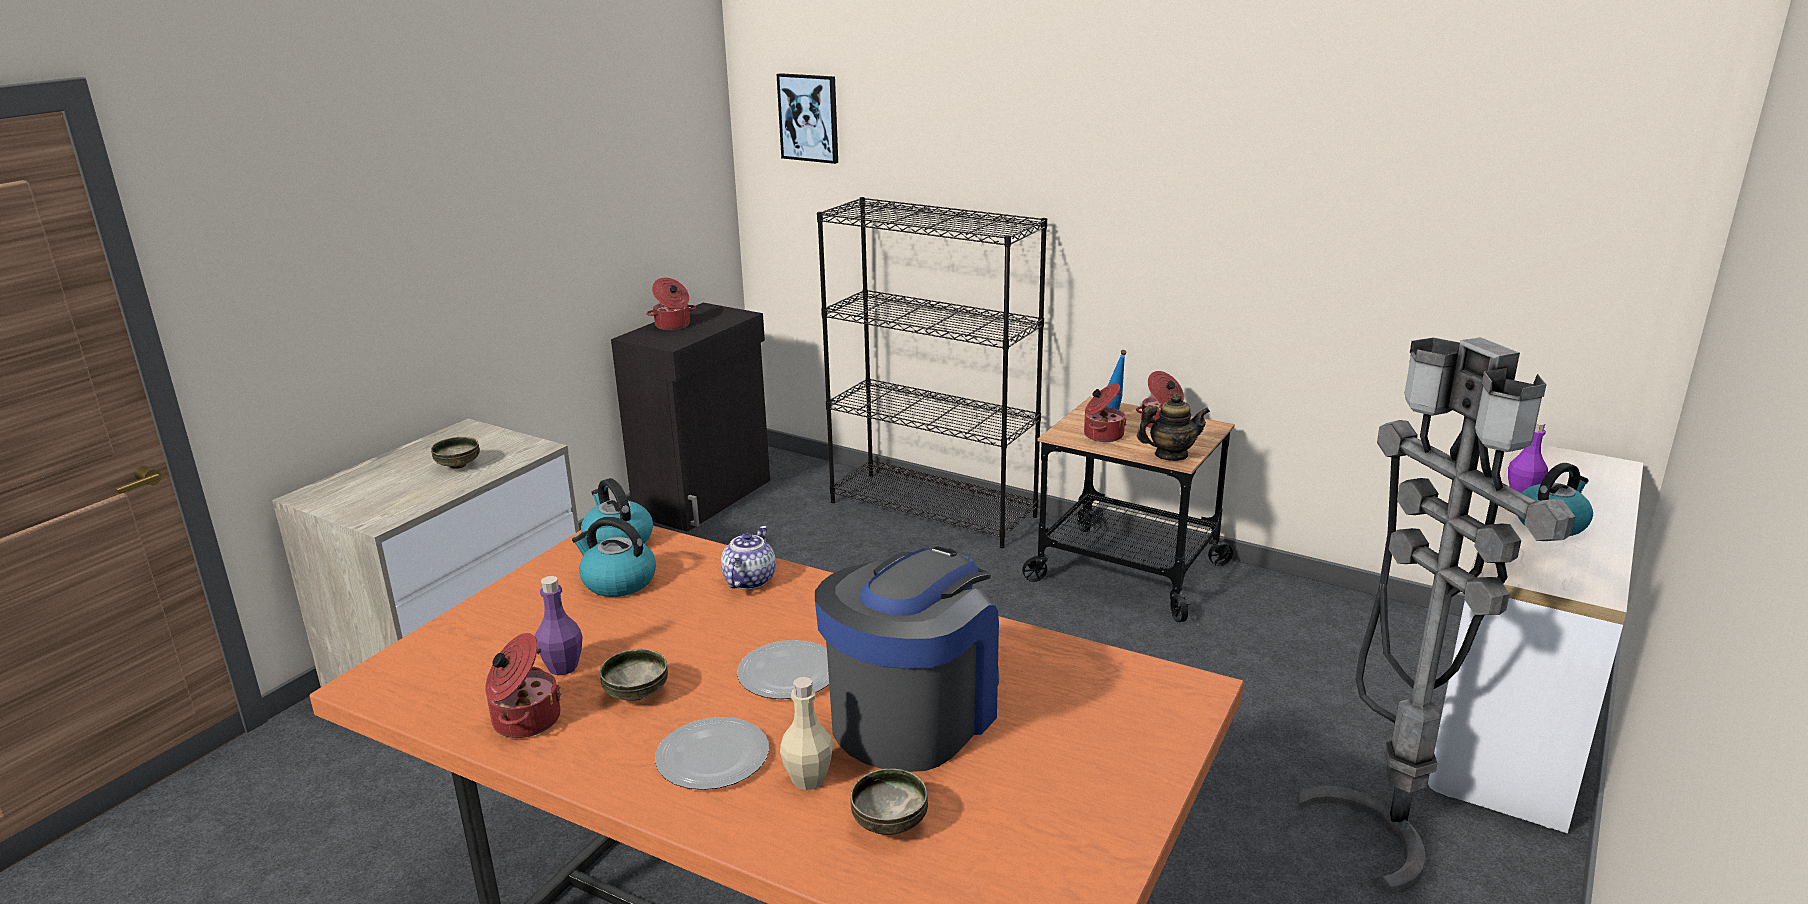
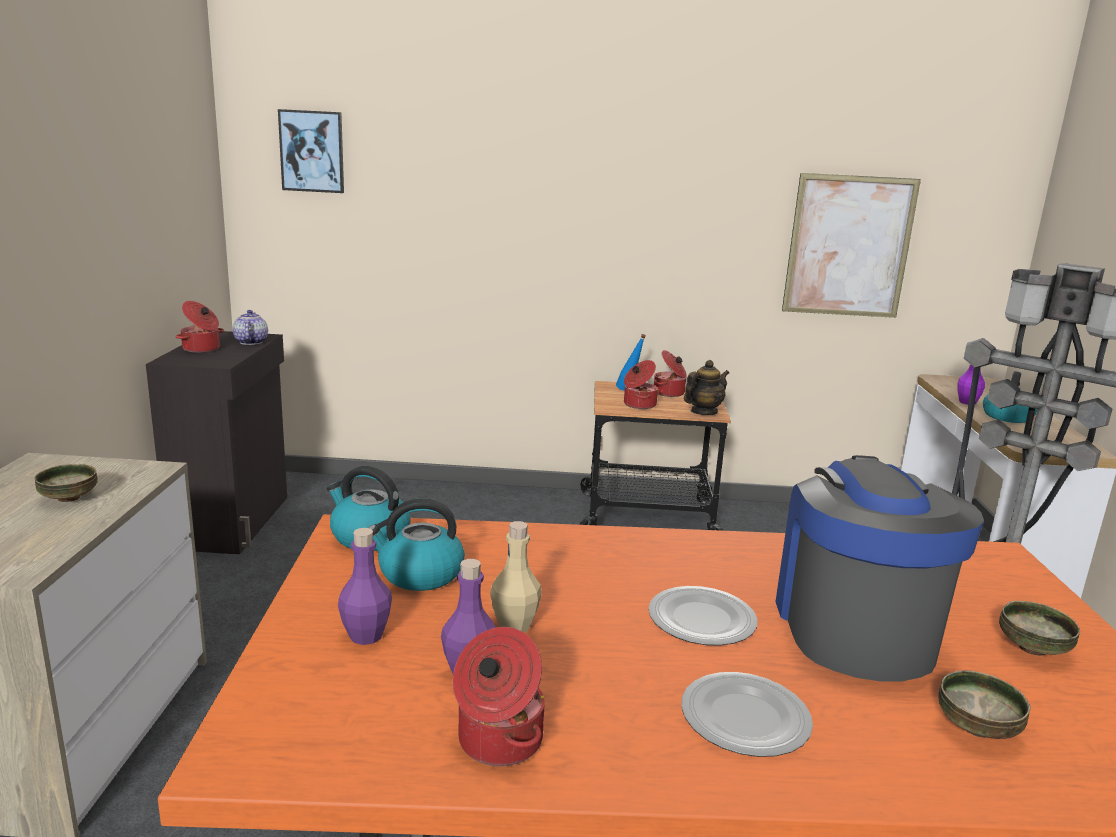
camera: 30 degrees left, 5 degrees down
(527, 622) = (366, 635): none -> purple bottle
(636, 693) = (584, 677): bowl -> bowl (1031, 648)
(748, 580) = (550, 547): teapot -> teapot (250, 342)
(808, 779) = (856, 711): beige bottle -> beige bottle (514, 625)
(934, 509) = (457, 498): black bookcase -> none
(1418, 257) = (849, 246): none -> picture

